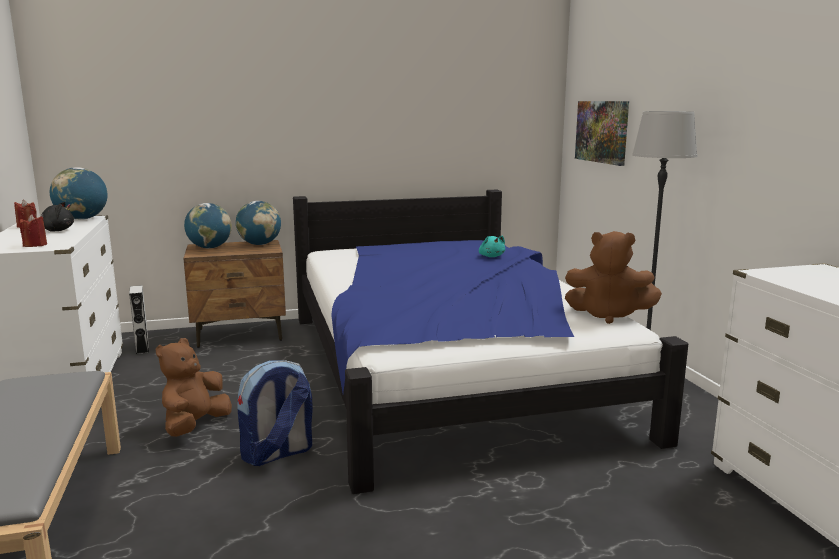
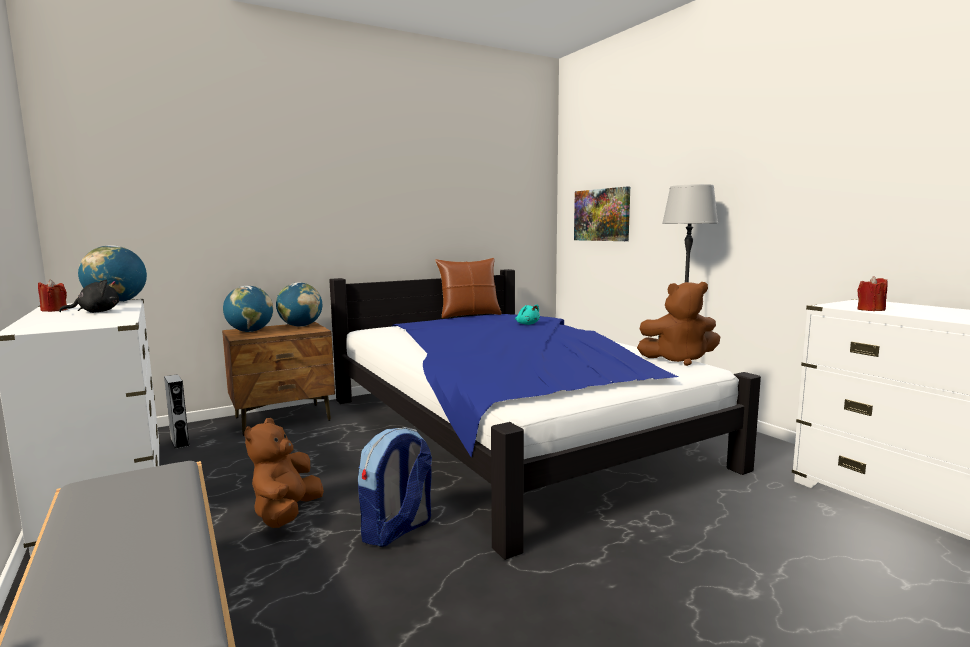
camera: 15 degrees left, 5 degrees down
(35, 245) = (87, 323): red candle -> red candle (870, 310)
(443, 240) = (469, 315): none -> brown pillow

